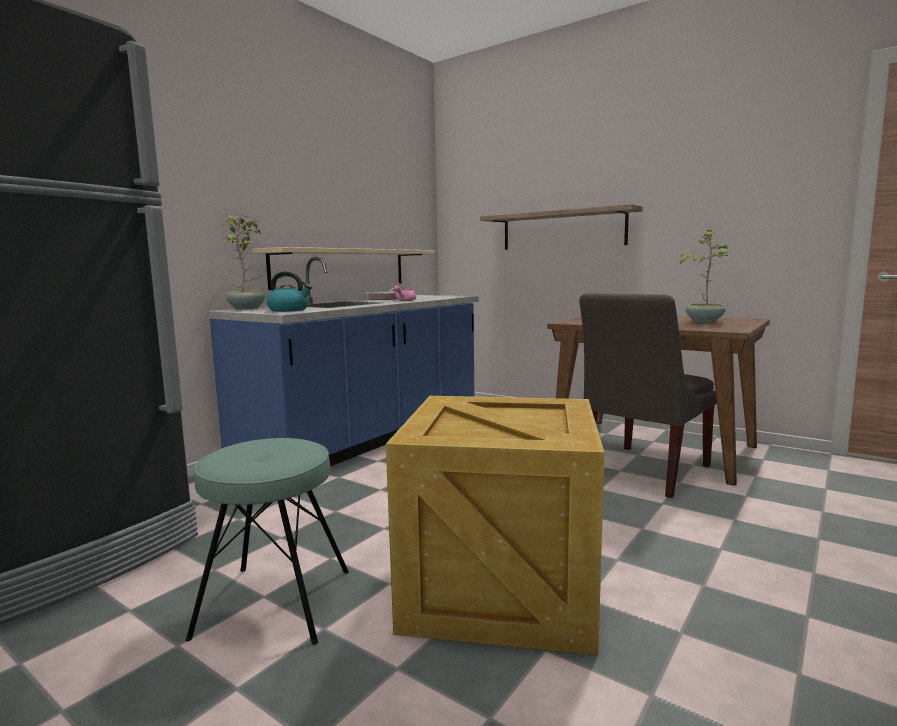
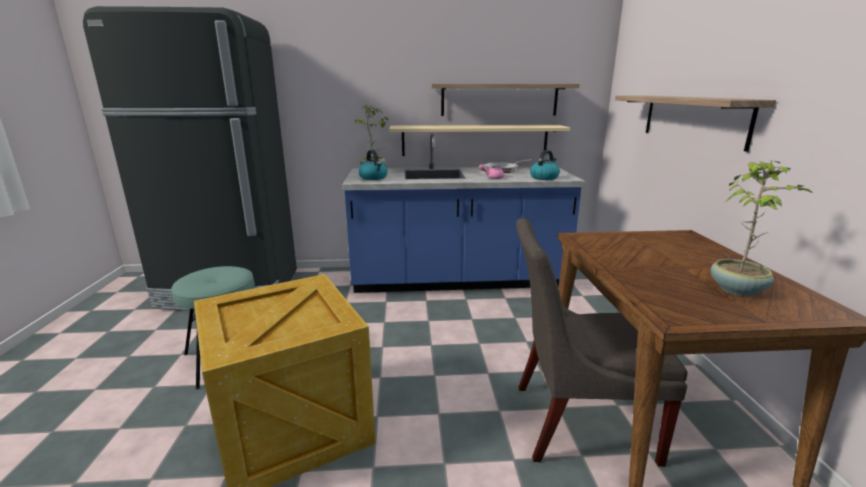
camera: 50 degrees right, 10 degrees up
(359, 222) = (499, 99): none -> shelf
(443, 297) = (544, 177): none -> kettle

